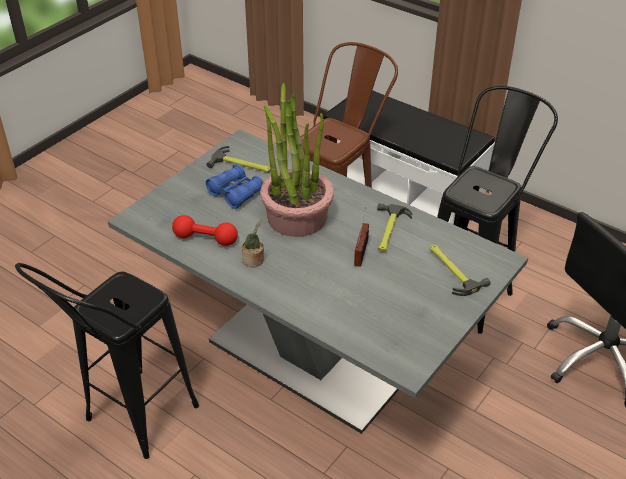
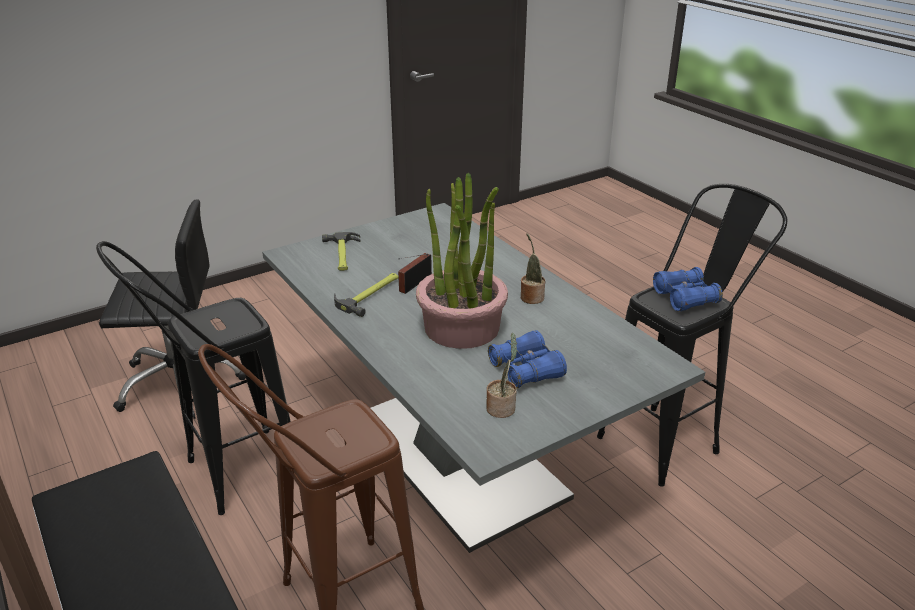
camera: 160 degrees left, 10 degrees down
(116, 306) = (685, 298): none -> blue binoculars
(205, 239) = (580, 326): red dumbbell -> none
(242, 165) = (502, 407): hammer -> potted plant

